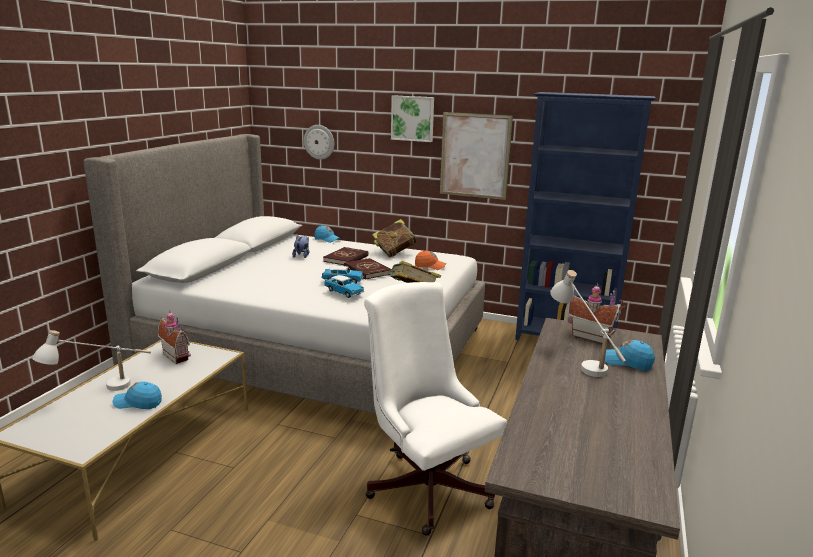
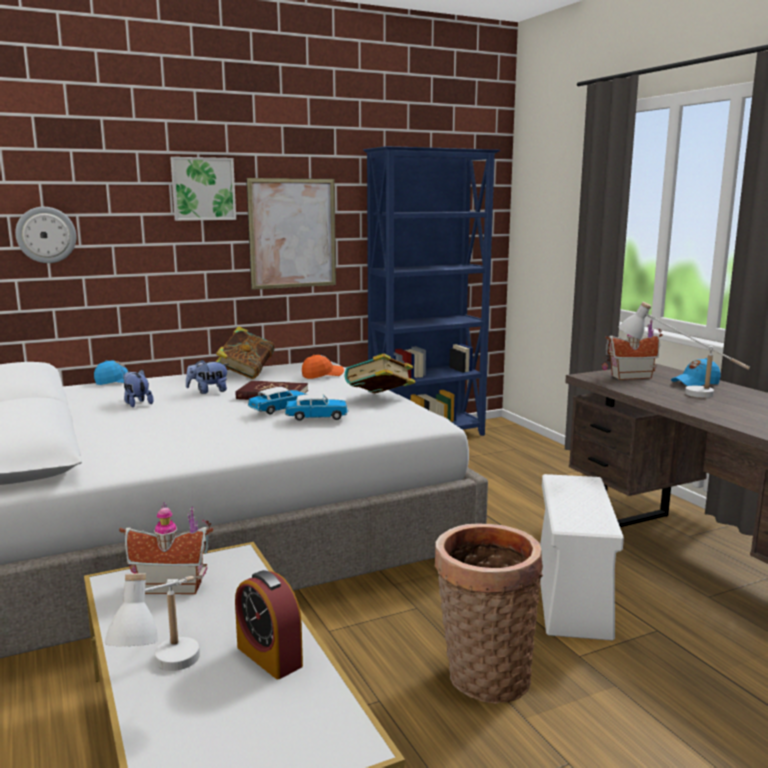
camera: 45 degrees left, 5 degrees down
(138, 403) = (269, 656): blue cap -> alarm clock
(292, 489) = (483, 676): none -> basket
(346, 258) = (208, 391): red book -> plush toy
(426, 484) = (571, 596): white office chair -> white storage box

